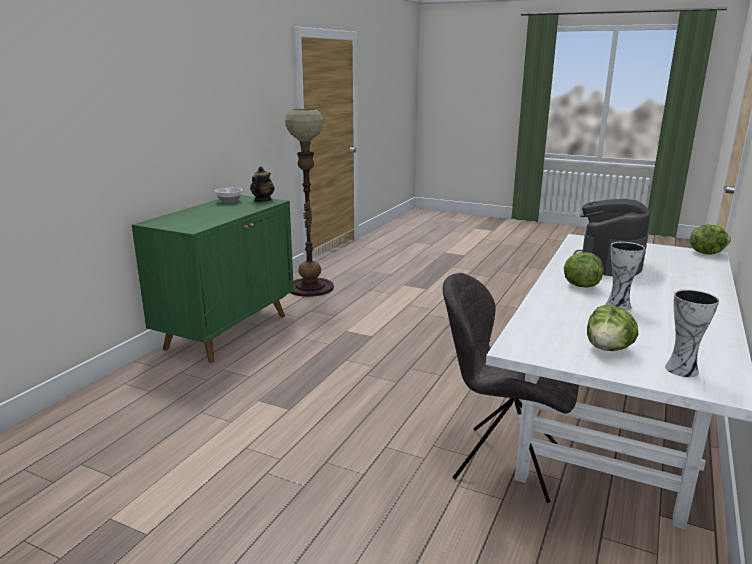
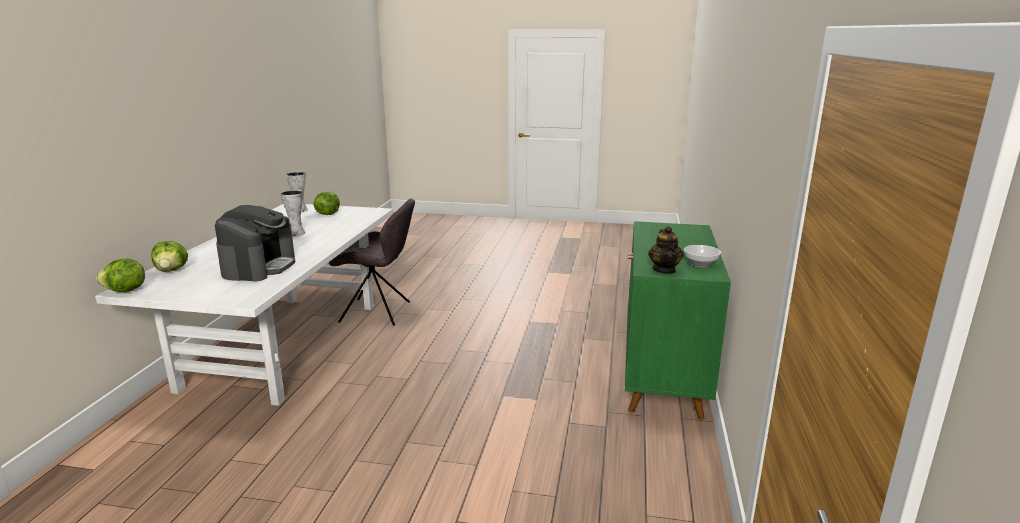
camera: 165 degrees right, 0 degrees up
(310, 287) = (657, 484): floor lamp -> none
(580, 285) = (309, 244): lettuce -> lettuce (172, 270)

